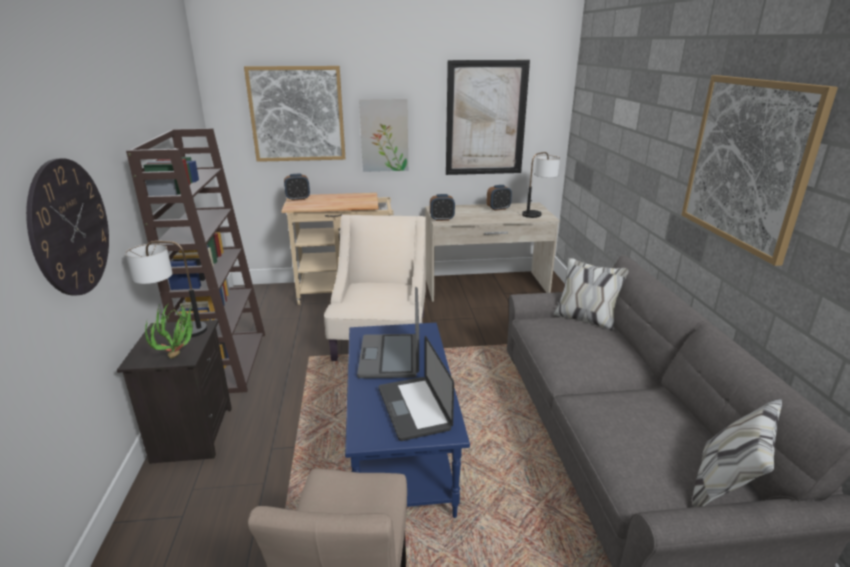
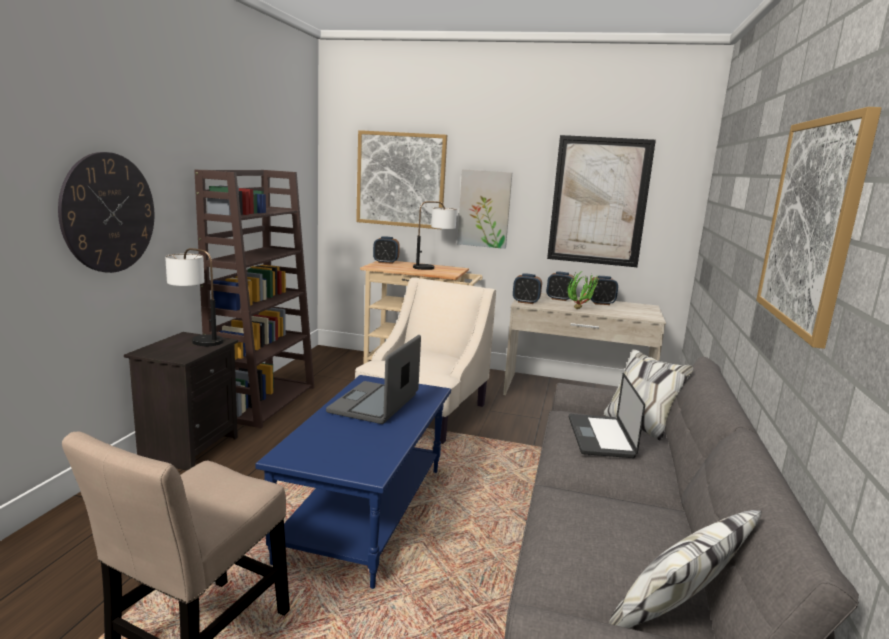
camera: 20 degrees right, 10 degrees down
(181, 355) = (181, 355): potted plant -> potted plant (581, 309)
(413, 408) = (355, 447): laptop -> laptop (600, 437)
(464, 210) = (559, 299): none -> alarm clock
(538, 213) = (645, 313): table lamp -> table lamp (433, 268)

